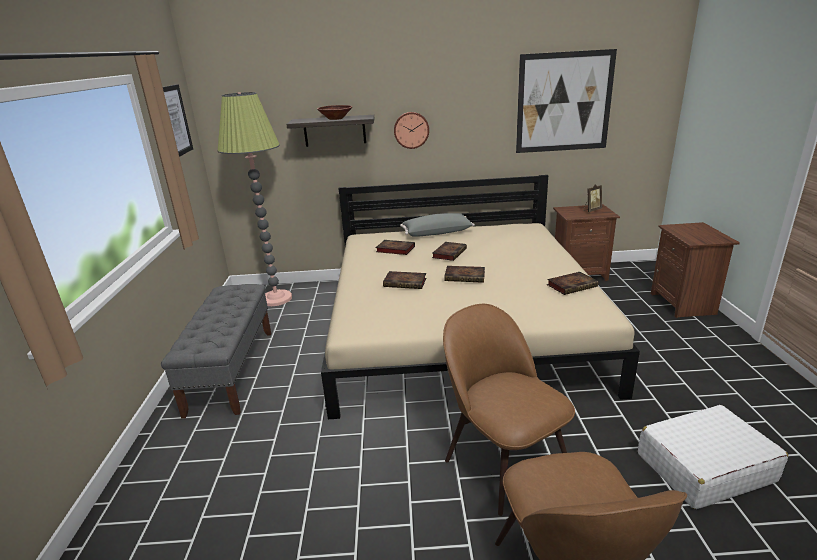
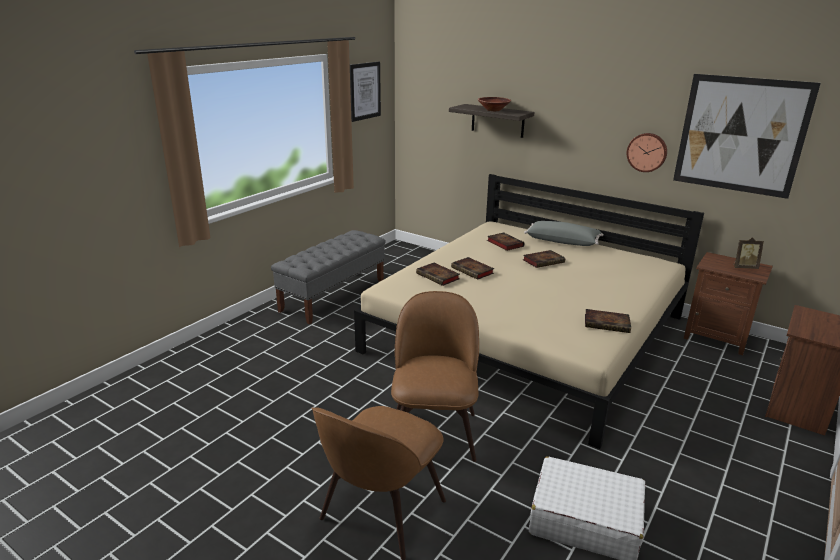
camera: 35 degrees right, 0 degrees up
(276, 299) = (414, 259): floor lamp -> none
(411, 130) = (566, 133): wall clock -> wall clock (647, 152)
(466, 276) = (526, 283): book -> book (439, 277)

